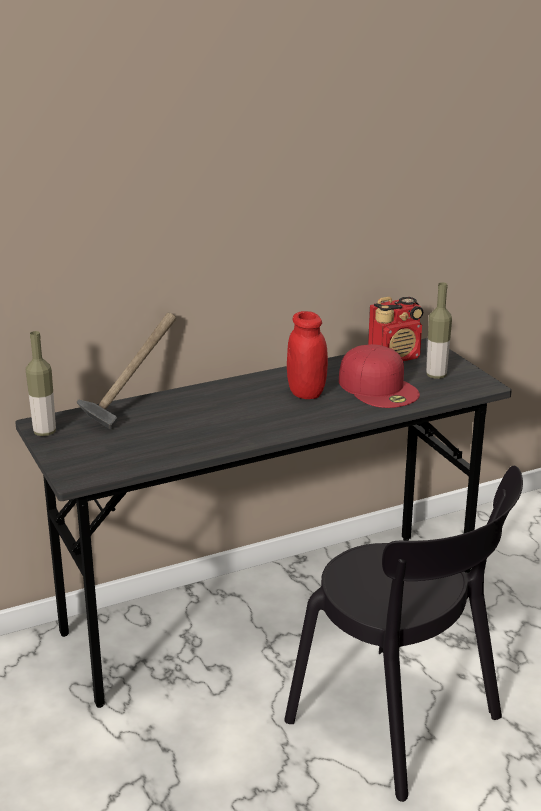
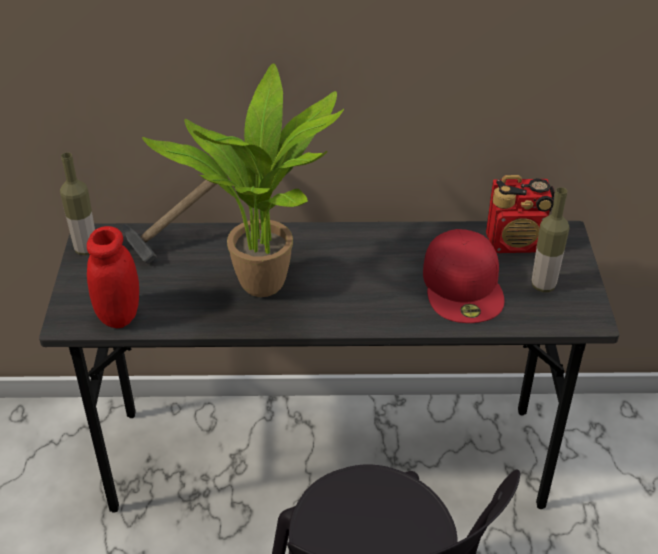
camera: 25 degrees right, 15 degrees up
(229, 421) = (268, 289): none -> potted plant
(306, 393) = (378, 270): red jar -> red jar (119, 315)

